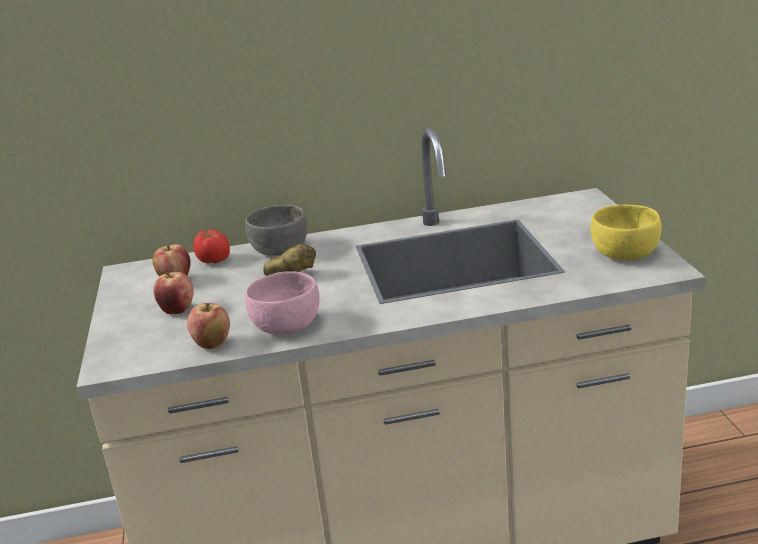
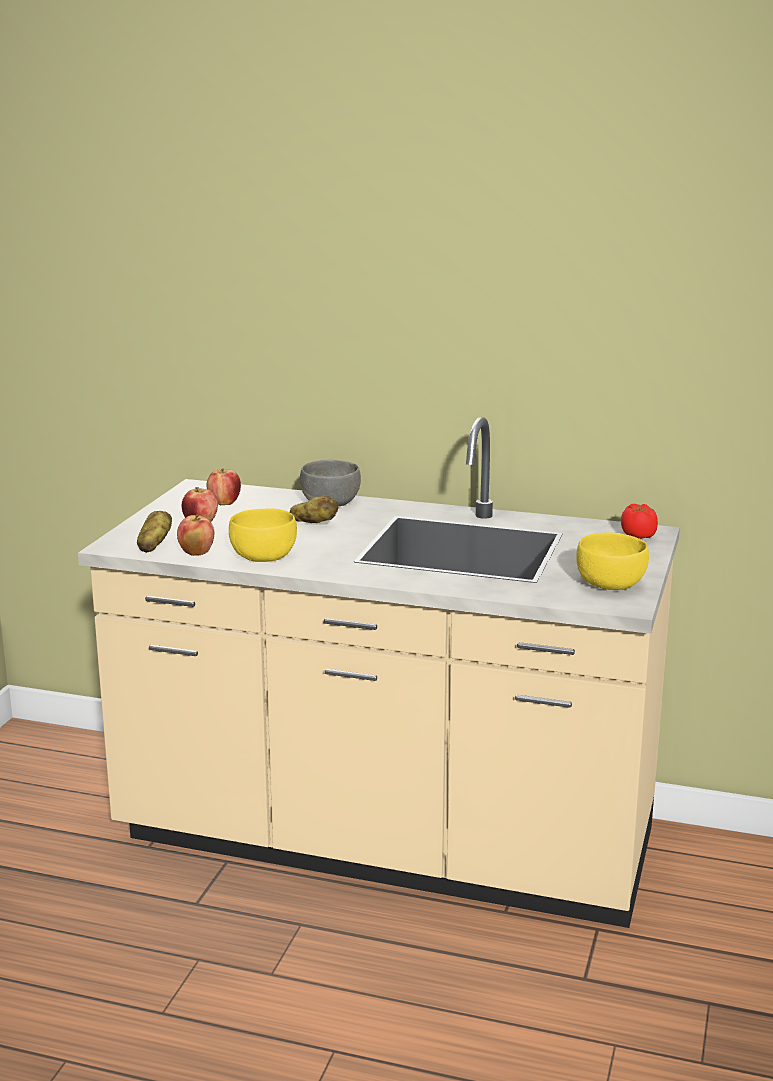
camera: 25 degrees right, 5 degrees down
(156, 351) = (154, 546): none -> potato
(214, 260) = (271, 496): tomato -> tomato (638, 536)
(285, 326) = (262, 556): pink bowl -> yellow bowl

